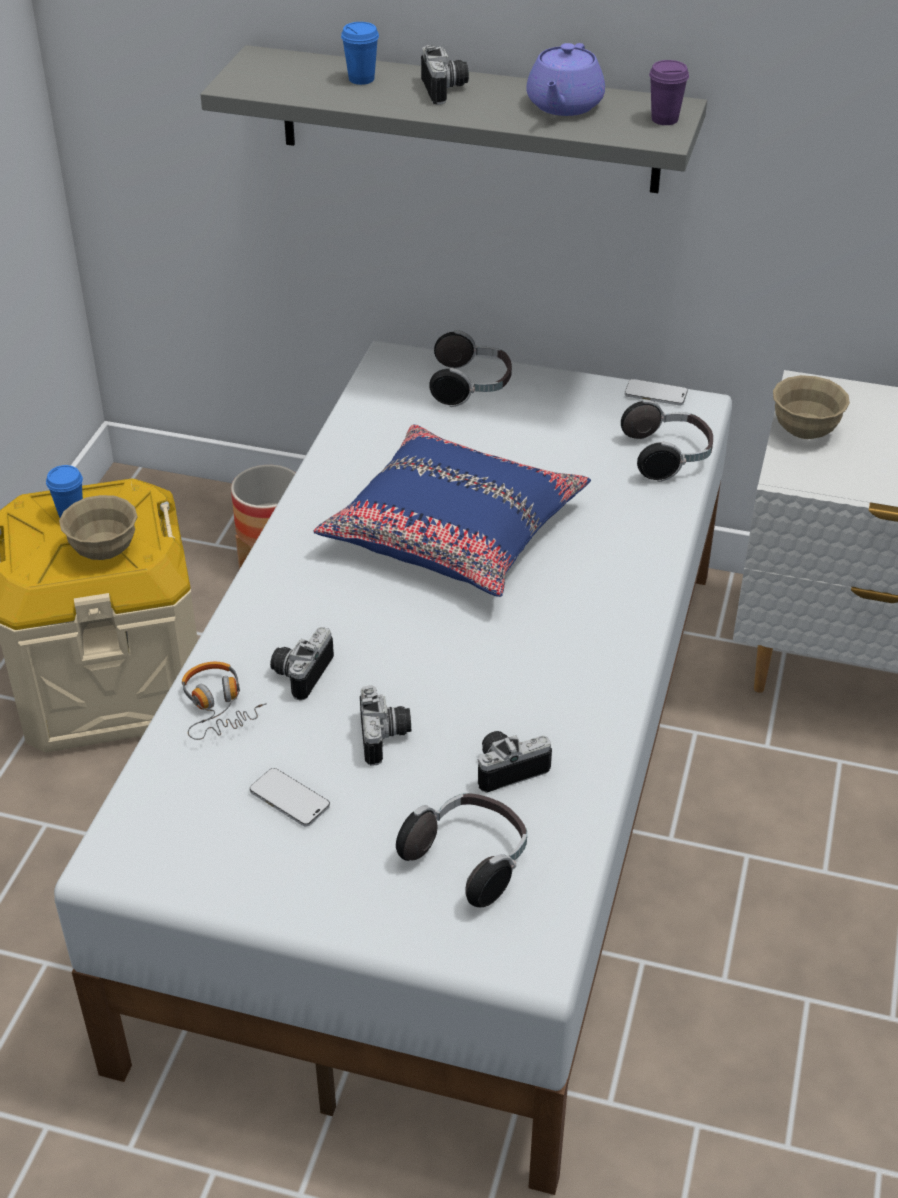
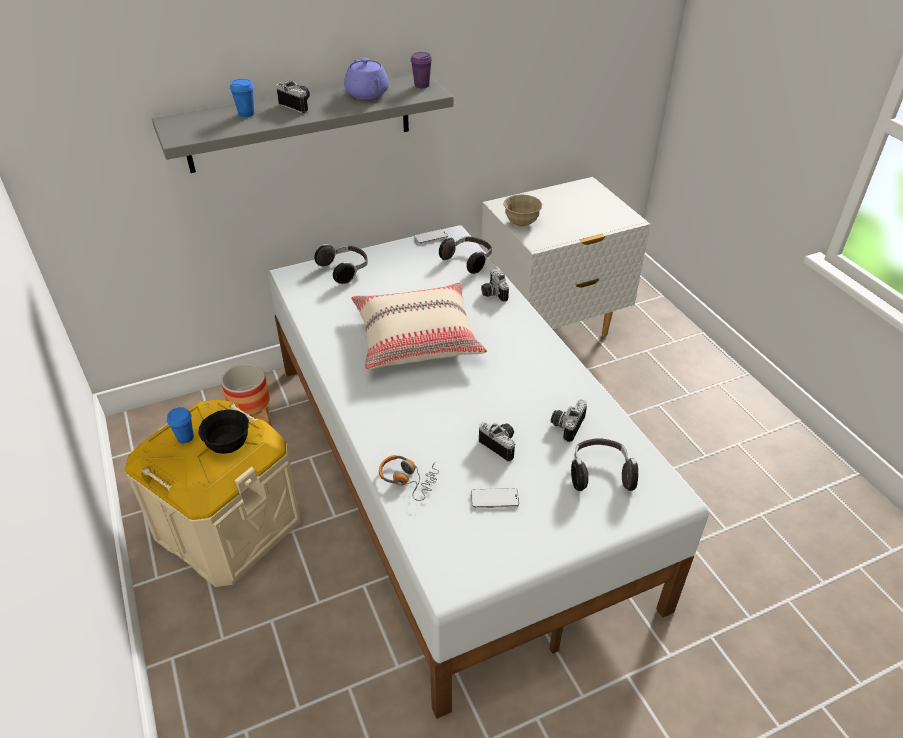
camera: 40 degrees left, 0 degrees up
(104, 551) = (228, 446): beige bowl -> black bowl
(299, 673) = (427, 440): camera -> camera (492, 293)
(454, 531) = (417, 337): blue pillow -> beige pillow

